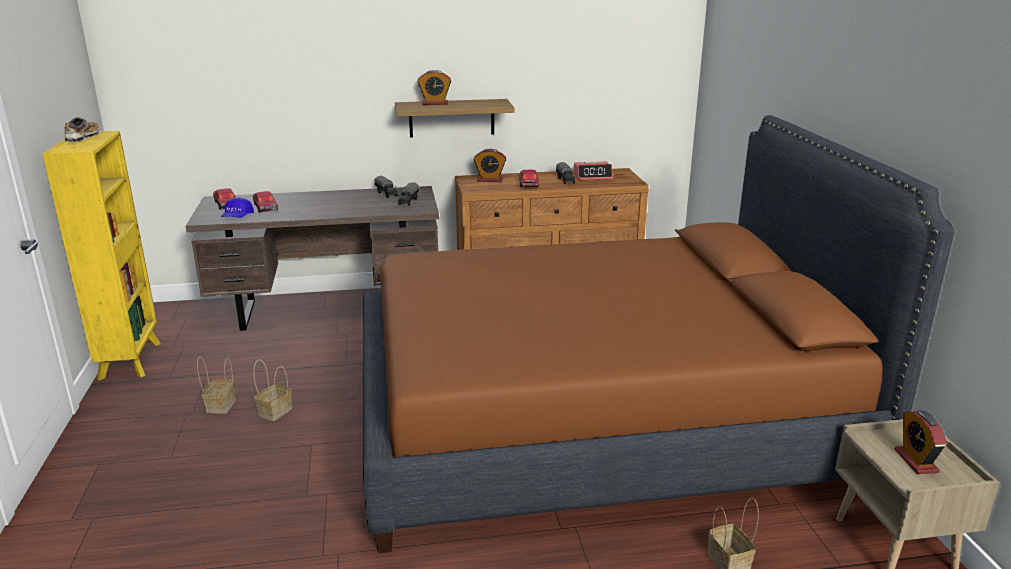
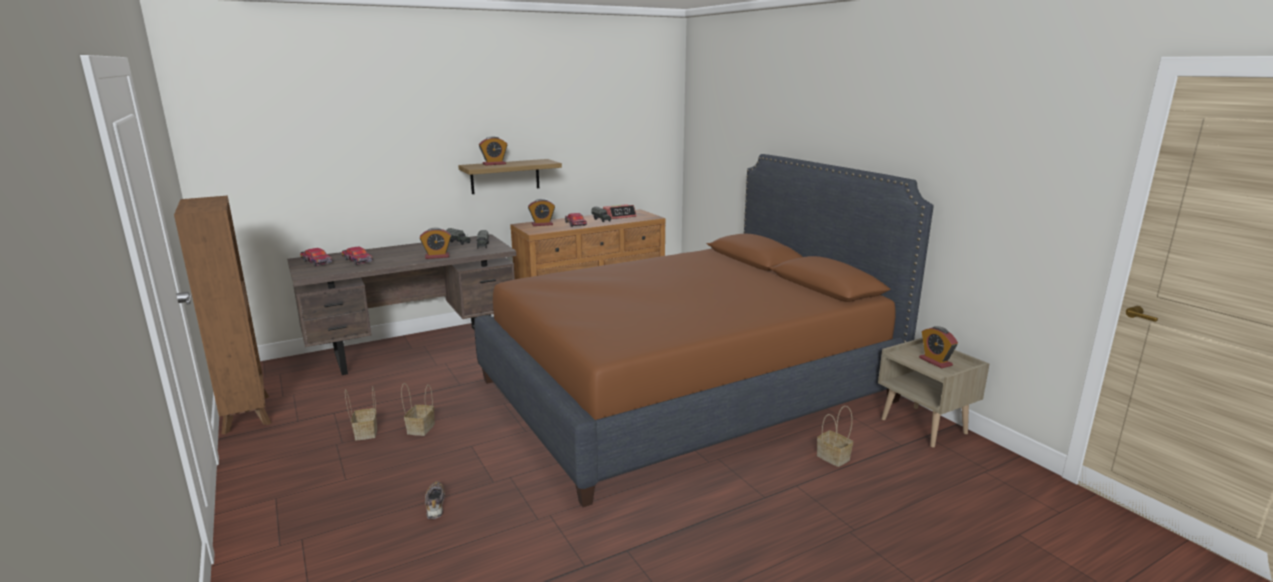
camera: 20 degrees left, 5 degrees down
(83, 138) = (198, 202): shoe -> shoe (435, 505)
(131, 360) = (246, 413): yellow bookcase -> brown bookcase
(237, 217) = (338, 270): blue cap -> none
(348, 211) = (437, 256): none -> alarm clock

